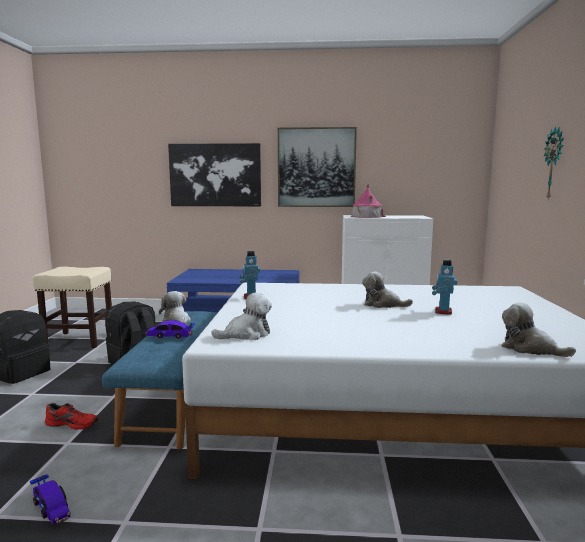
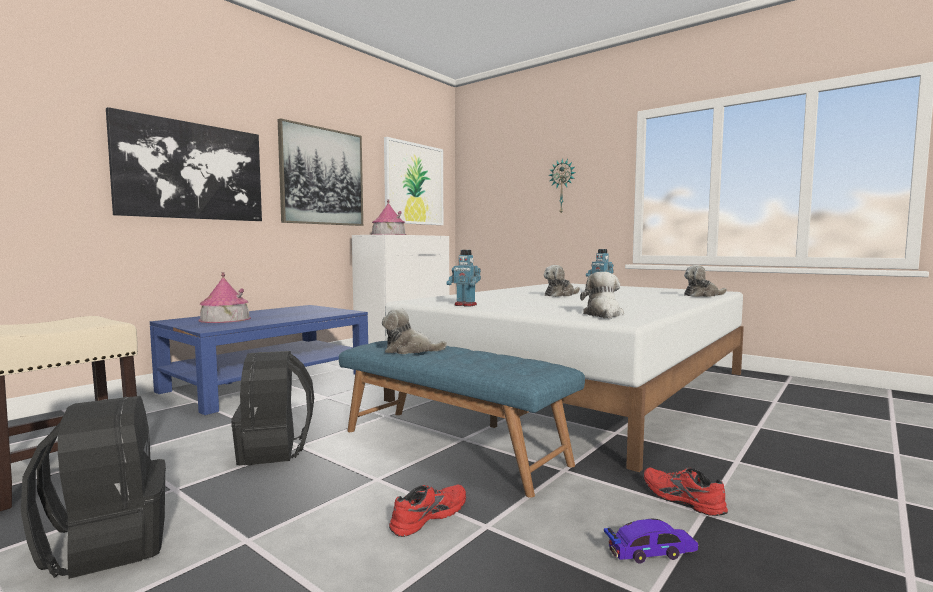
camera: 55 degrees left, 5 degrees down
(144, 507) = (681, 499): none -> red shoe
(170, 336) = (460, 356): toy car -> none
(213, 274) = (225, 319): none -> toy house
(425, 163) = (414, 184): none -> picture

